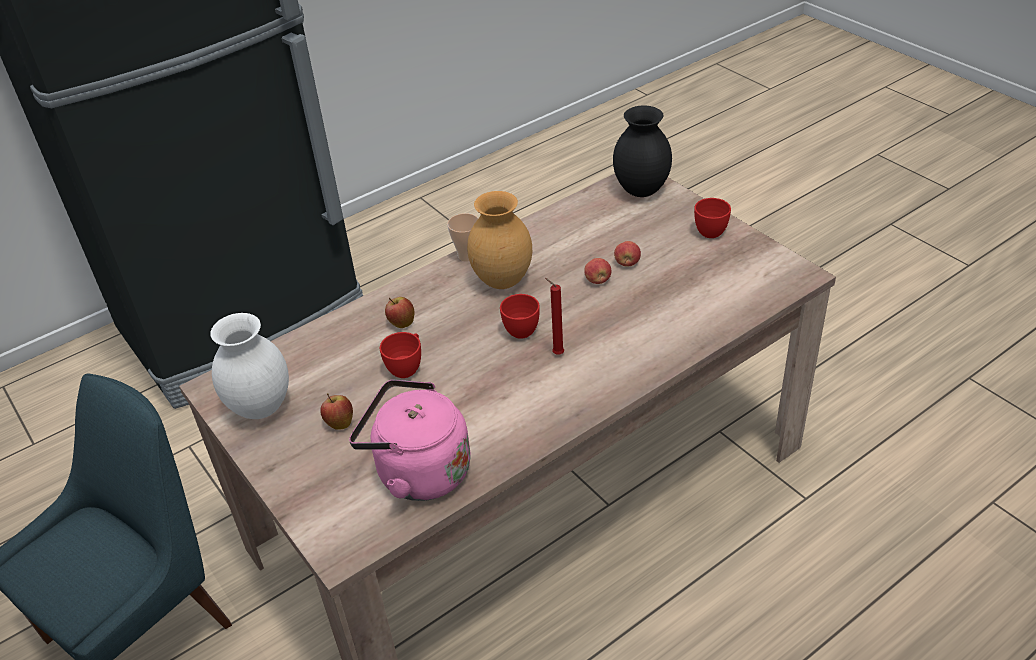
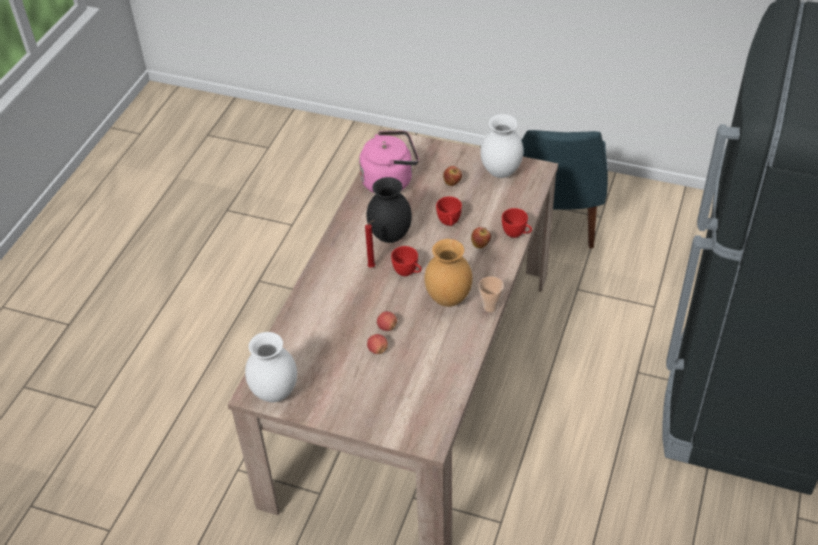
camera: 145 degrees right, 5 degrees up
(641, 190) = (417, 426): black vase -> black vase (390, 236)
(708, 230) = (339, 407): red cup -> red cup (516, 234)
(772, 267) = (275, 392): none -> white vase

